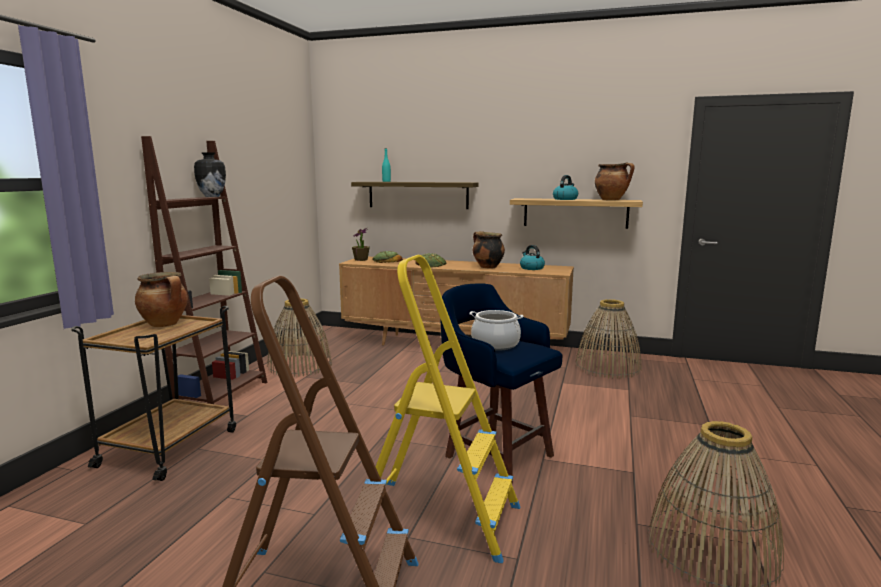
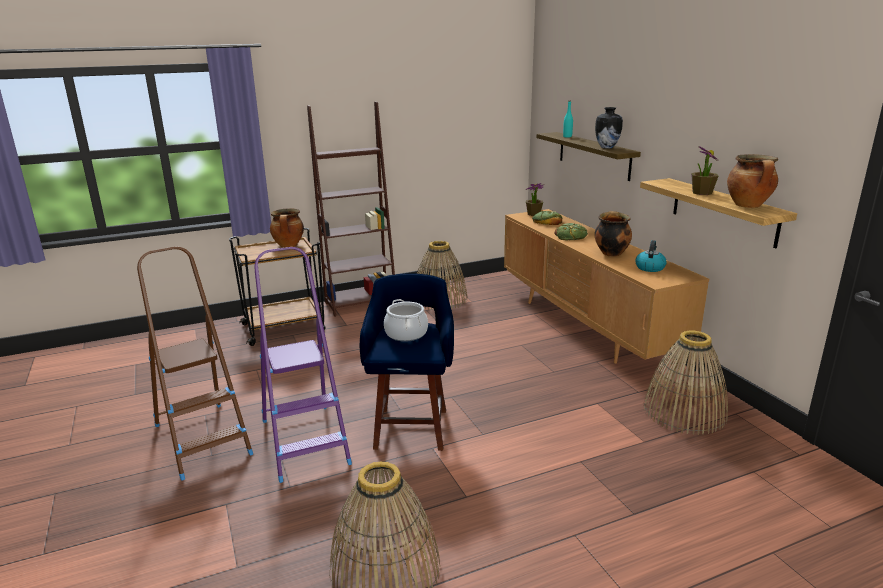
camera: 50 degrees right, 10 degrees up
(211, 196) = (370, 148): vase -> vase (606, 147)
(440, 518) = (305, 441): yellow step ladder -> purple step ladder
(565, 199) = (701, 192): kettle -> potted plant

